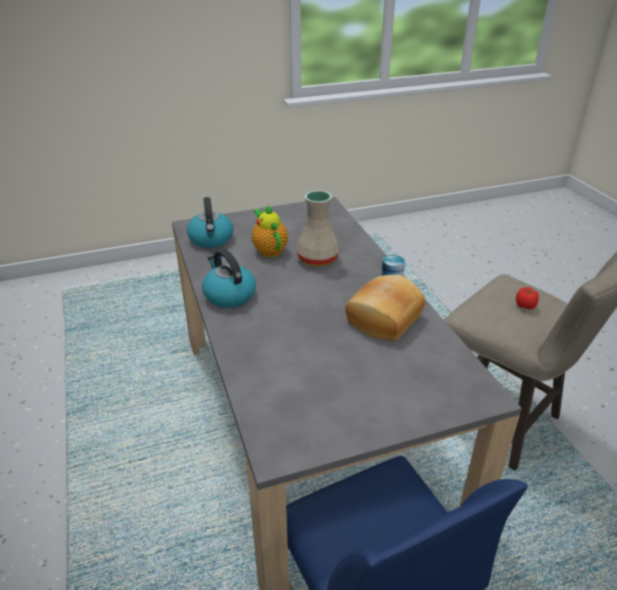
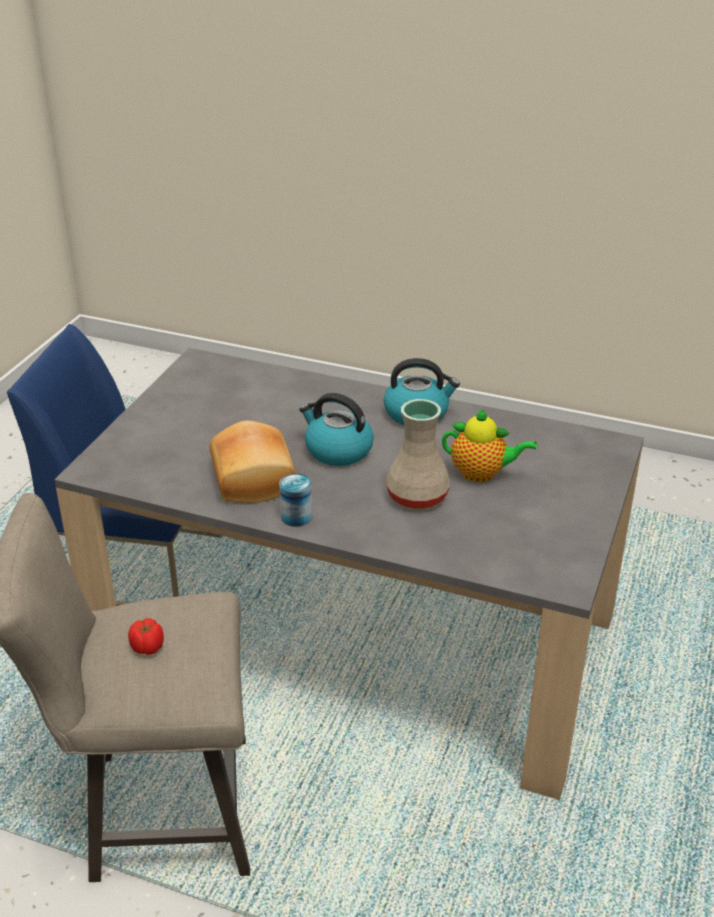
camera: 130 degrees right, 0 degrees up
(211, 239) = (557, 446): kettle -> kettle (337, 450)

